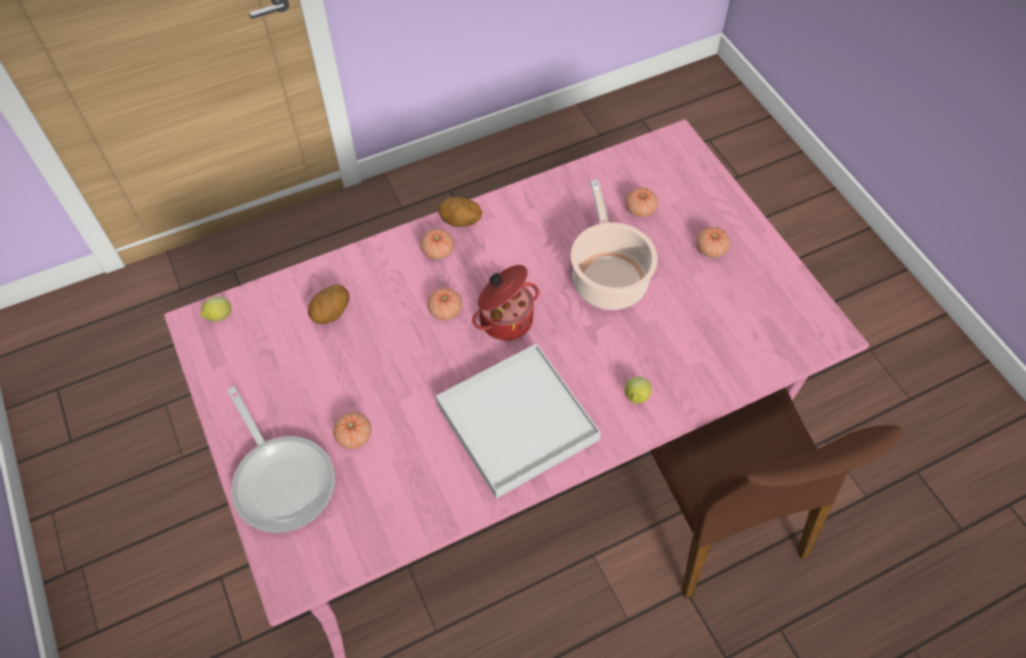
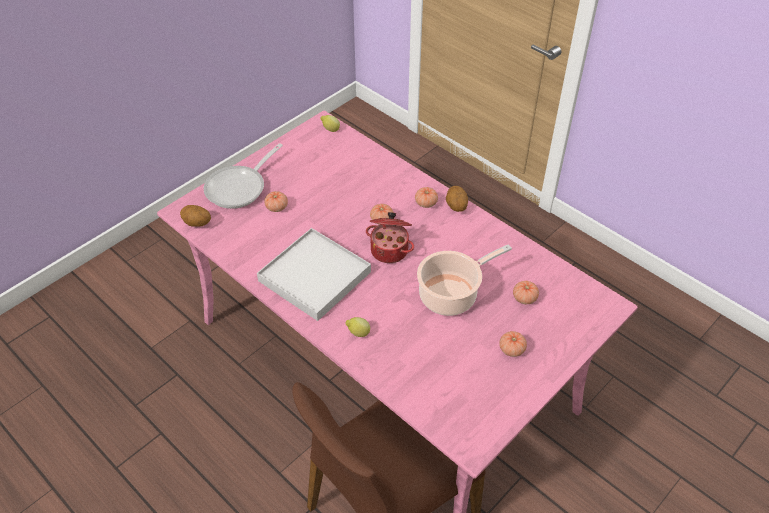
camera: 70 degrees right, 10 degrees down
(332, 313) = (355, 172): potato -> potato (197, 224)

